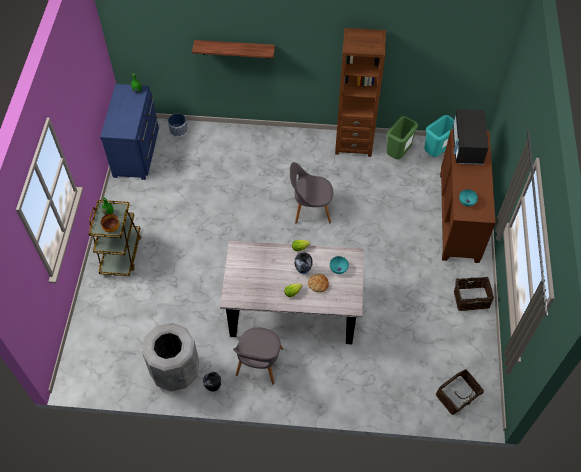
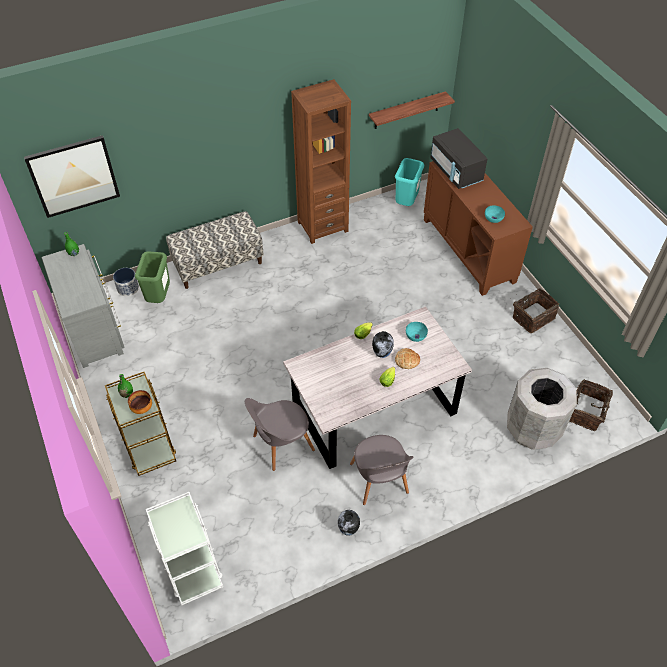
camera: 30 degrees left, 5 degrees down
(96, 352) = (190, 563): none -> white cart
(137, 152) = (95, 329): blue dresser -> grey dresser
(152, 34) = (73, 176): none -> picture
(175, 371) = (296, 535): grey trash can -> grey trash can (533, 429)
(235, 49) = (174, 161): shelf -> shelf (406, 110)
(254, 140) = (218, 264): none -> bench
(310, 209) = (323, 305): grey chair -> grey chair (281, 444)
(398, 154) = (372, 219): green trash can -> green trash can (159, 297)

